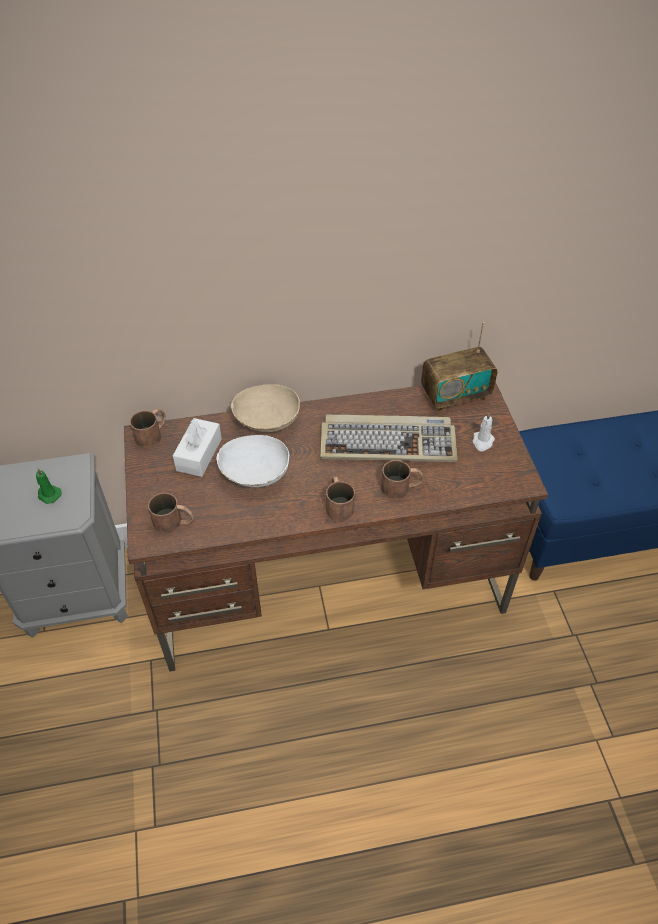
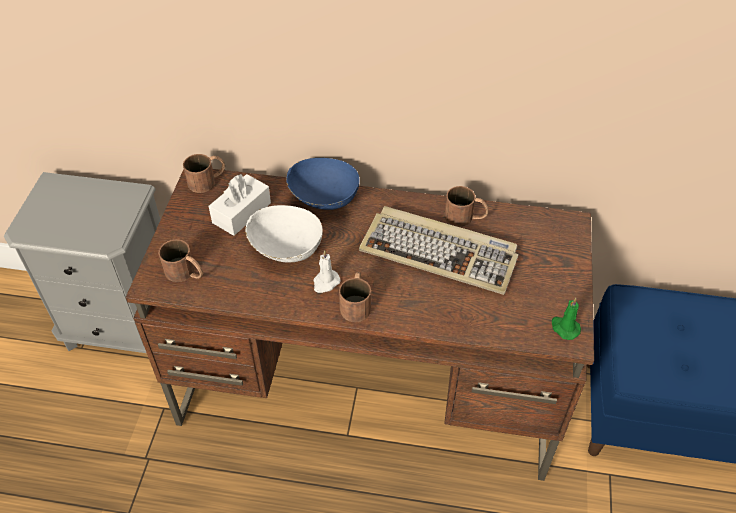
camera: 20 degrees right, 0 degrees up
(48, 494) = (95, 214): green candle -> green candle (564, 328)
(267, 423) = (323, 199): beige bowl -> blue bowl
(401, 487) = (431, 305): brown mug -> brown mug (465, 217)
(455, 395) = (537, 223): radio -> none
(482, 442) = (544, 281): white candle -> white candle (325, 282)

